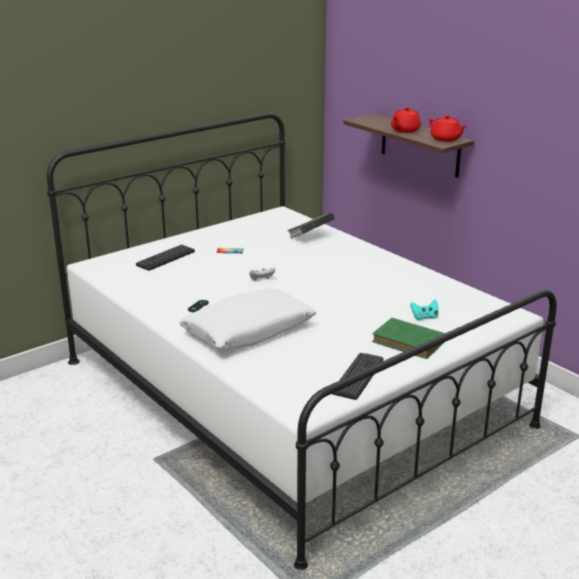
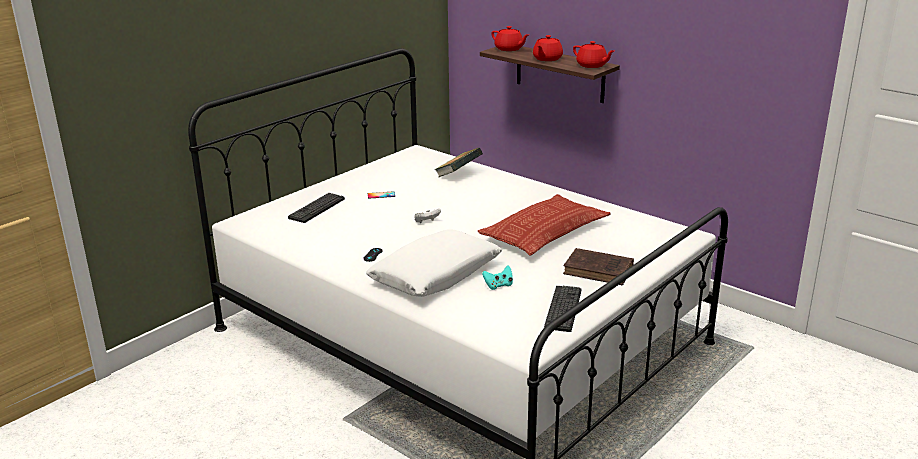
camera: 10 degrees left, 0 degrees up
(370, 300) = (544, 232): none -> pillow
(373, 119) = (509, 49): none -> red teapot
(410, 342) = (600, 271): green book -> brown book
(424, 317) = (604, 245): turquoise game controller -> turquoise game controller (498, 285)

